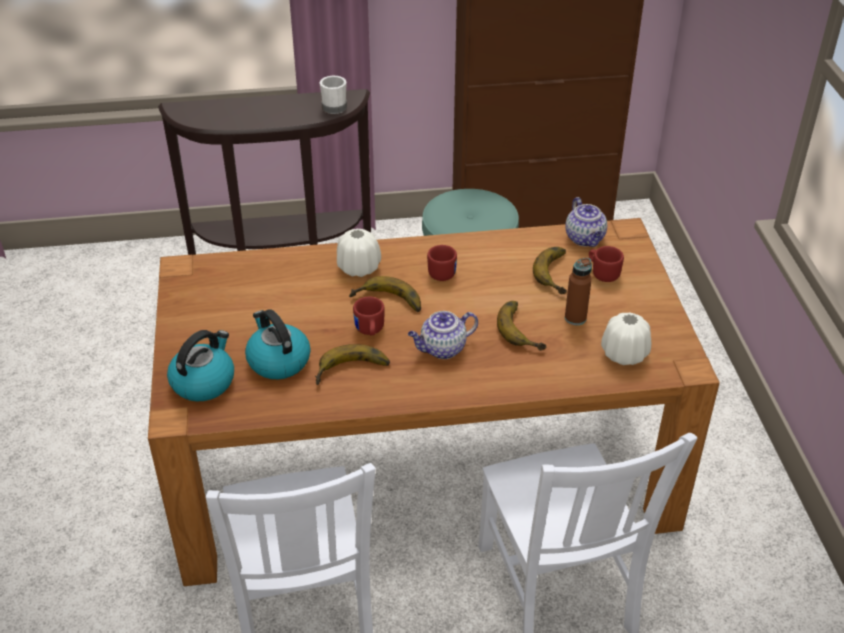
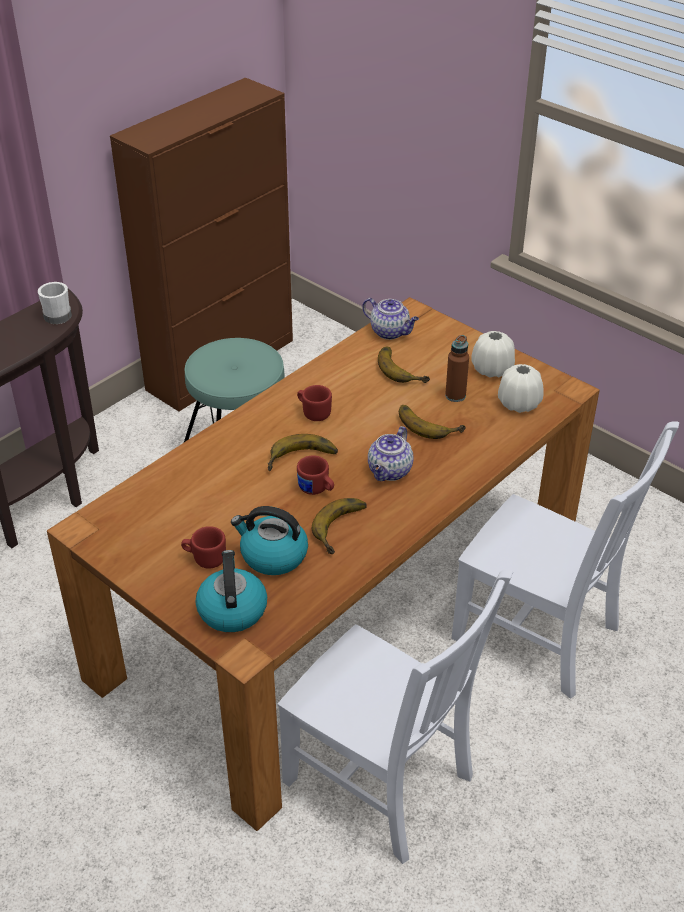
camera: 40 degrees left, 0 degrees up
(358, 268) = (243, 445): white vase -> white vase (492, 369)
(602, 273) = (433, 352): red mug -> red mug (205, 558)

